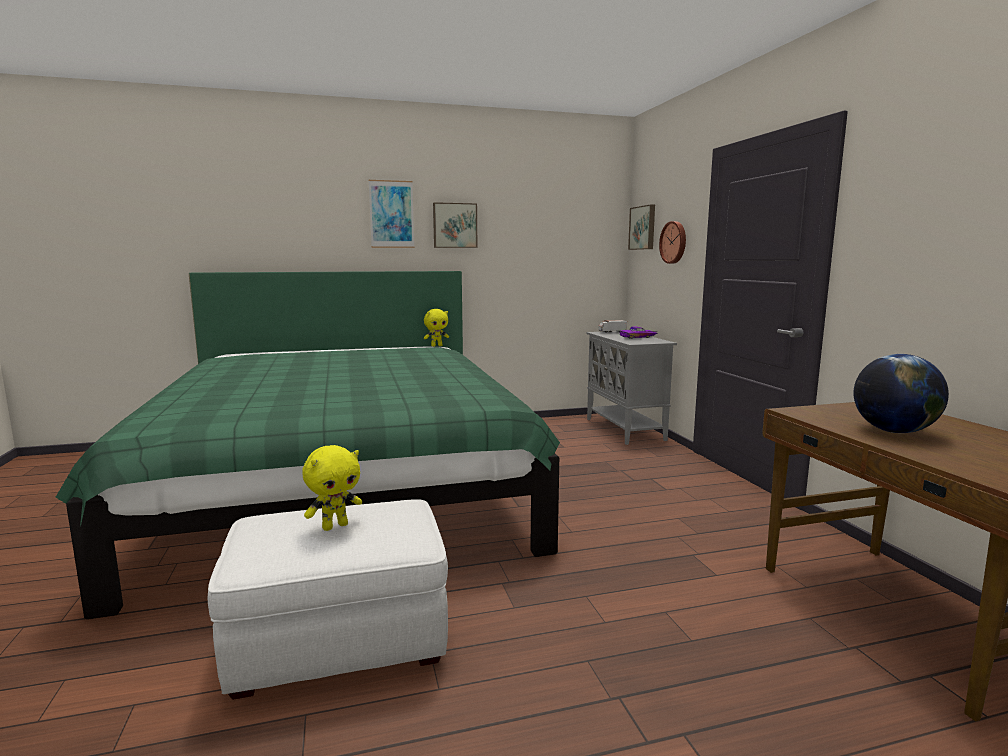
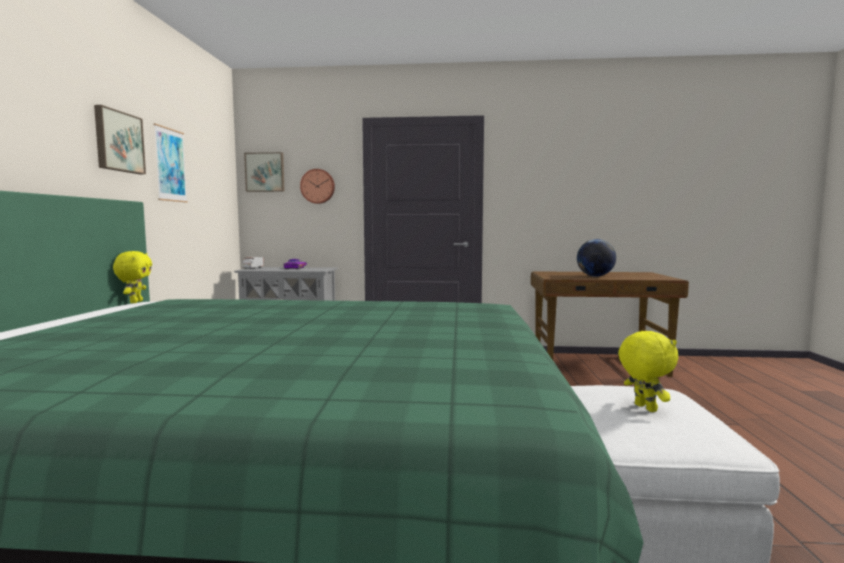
camera: 70 degrees left, 5 degrees down
(391, 214) = (45, 108): picture -> picture (170, 165)

